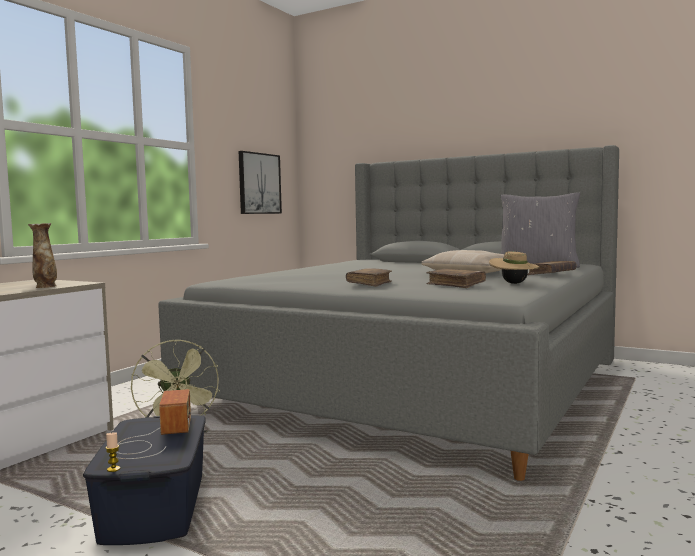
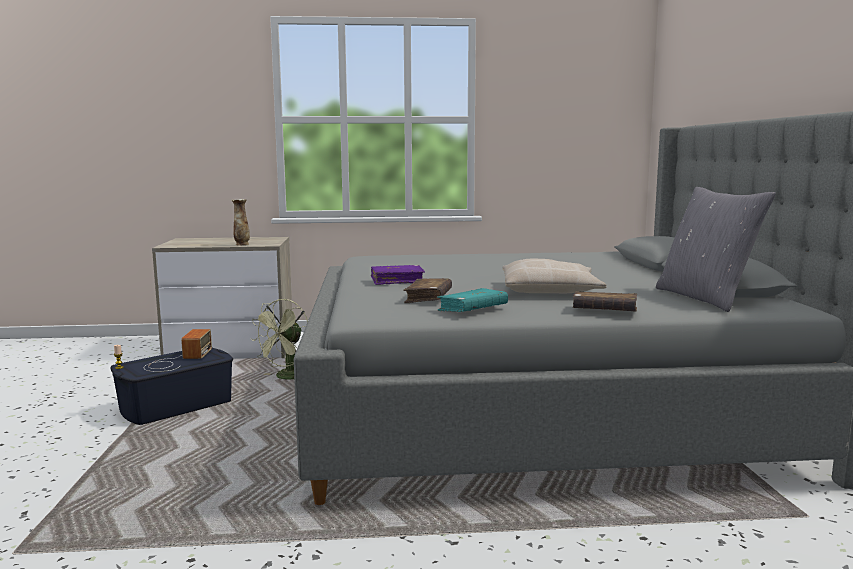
camera: 55 degrees right, 5 degrees up
(153, 438) = (177, 360): radio -> radio turned 45 degrees counterclockwise
(259, 183) = (573, 152): picture -> none
(369, 284) = (397, 281): brown book -> purple book
(513, 283) = (472, 310): beige hat -> turquoise book

